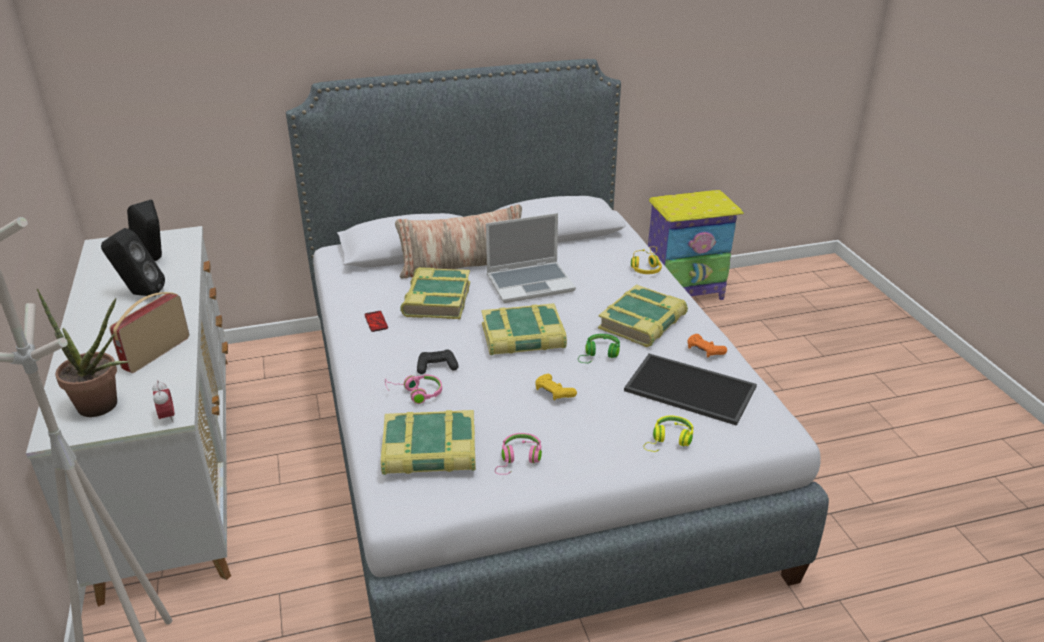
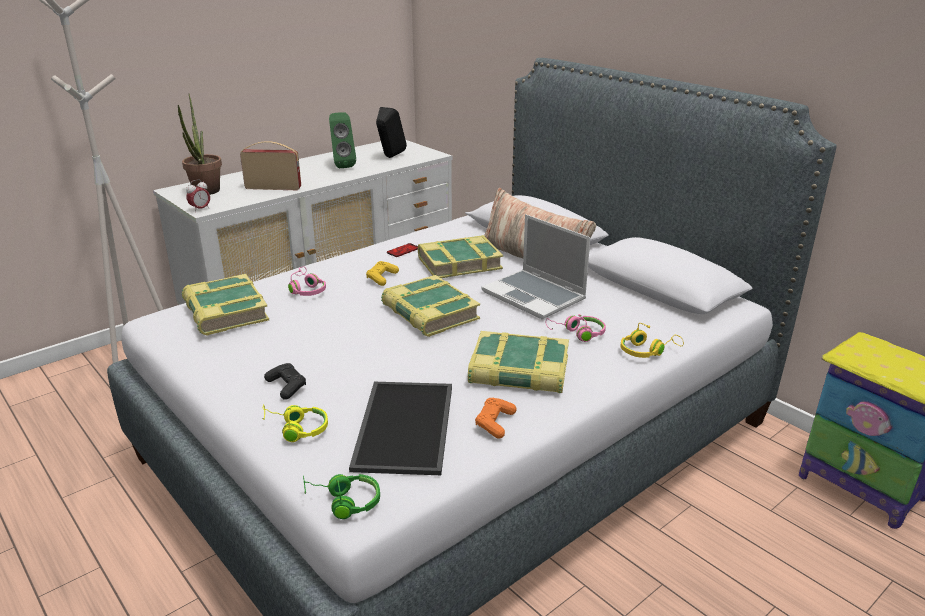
camera: 65 degrees right, 5 degrees down
(140, 294) = (342, 166): black speaker -> green speaker
(437, 367) = (352, 288): black game controller -> black game controller (286, 386)
(518, 459) = (231, 353): pink headphones -> pink headphones (577, 334)
(554, 392) = (345, 348): yellow game controller -> yellow game controller (382, 278)
(599, 354) = (432, 358): green headphones -> green headphones (343, 502)

